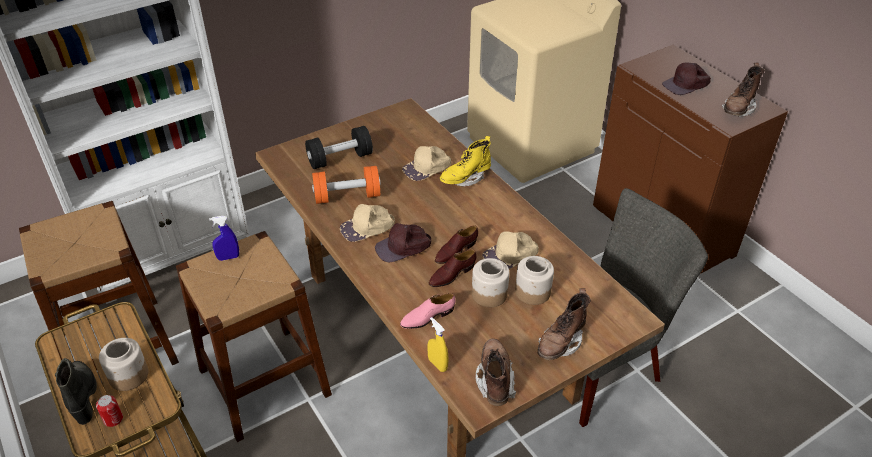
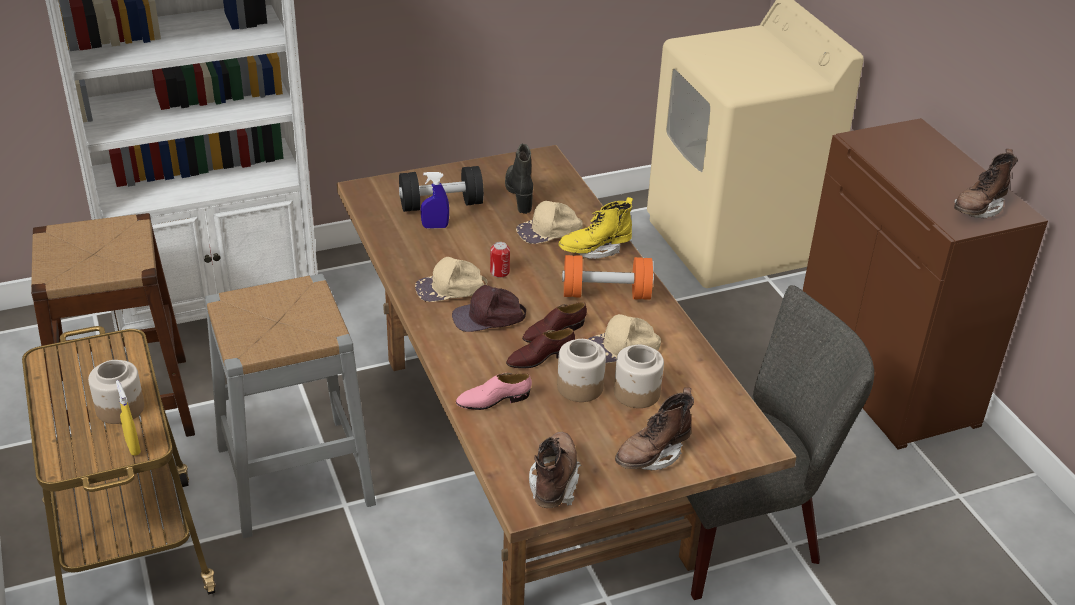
camera: 10 degrees right, 5 degrees down
(83, 395) = (63, 421): black boot -> black boot (520, 194)
(113, 419) = (91, 451): can -> can (499, 272)
(228, 257) = (270, 297): blue spray bottle -> blue spray bottle (435, 227)
(264, 382) = (294, 475): brown stool -> grey stool
(347, 196) = (436, 249): orange dumbbell -> orange dumbbell (606, 294)
(437, 364) = (488, 454): yellow spray bottle -> yellow spray bottle (133, 447)
(686, 85) = (919, 170): brown cap -> none

